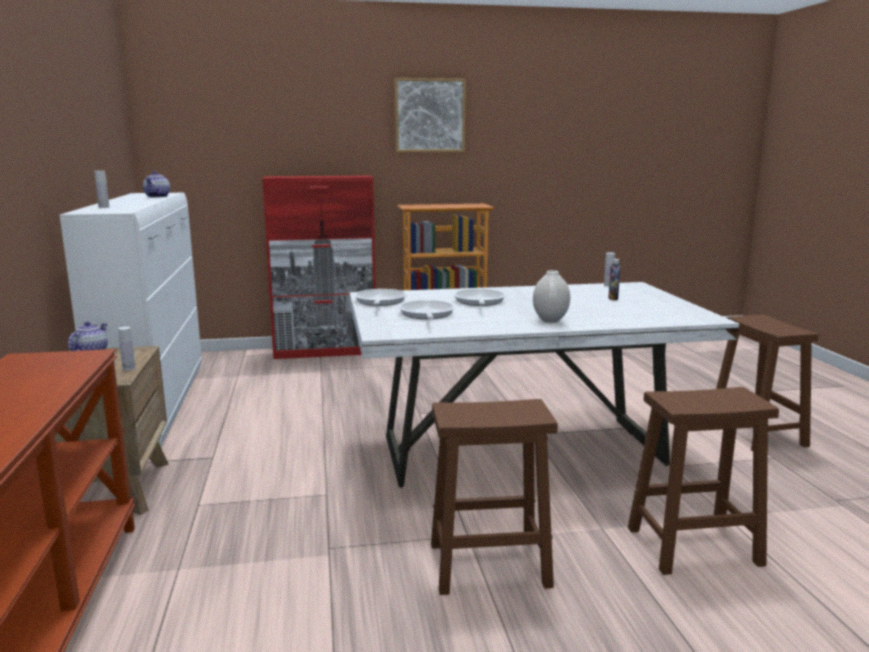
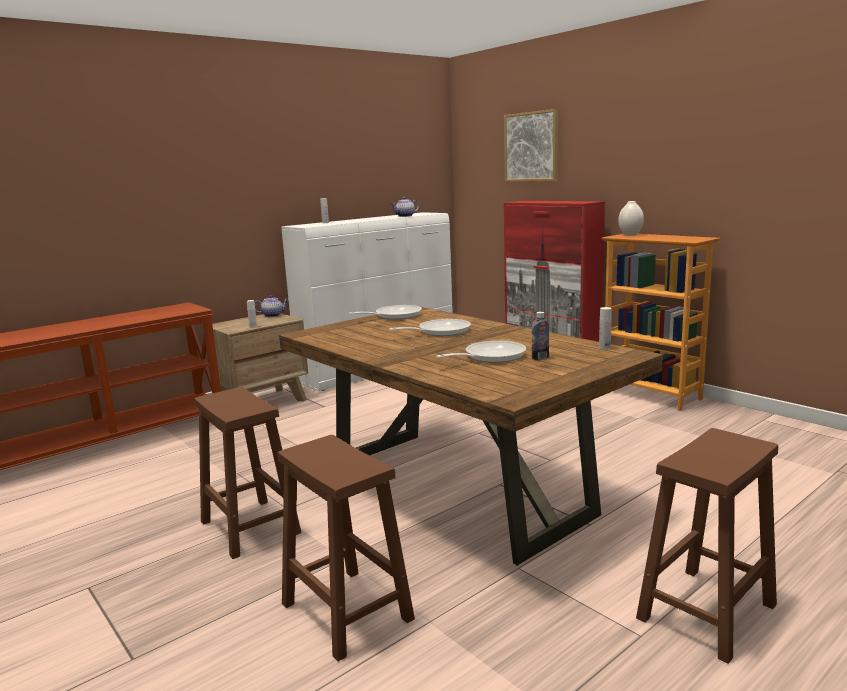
camera: 60 degrees right, 0 degrees up
(426, 315) = (371, 330): frying pan -> frying pan (490, 357)
(429, 115) = (668, 135): picture -> picture (531, 147)
(519, 451) = (454, 489): white dining table -> brown dining table
(550, 321) = (405, 357): white vase -> white vase (630, 235)

